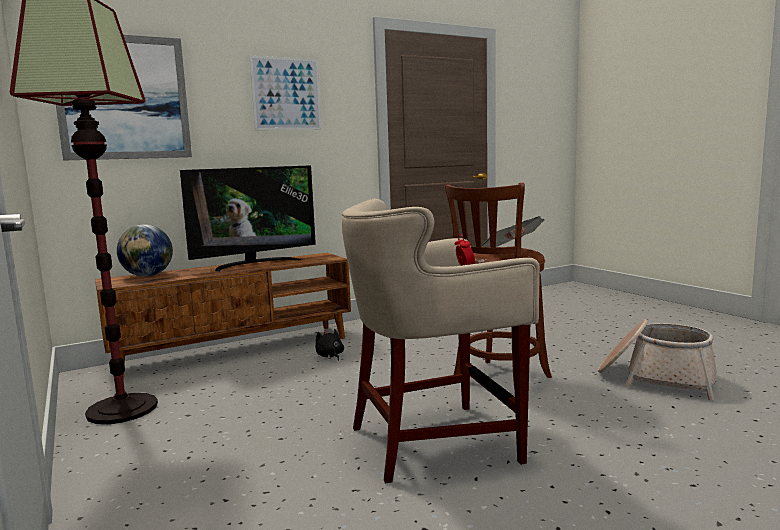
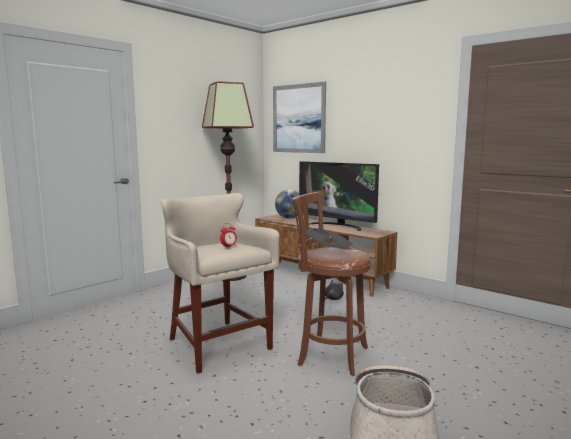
camera: 70 degrees right, 0 degrees up
(286, 94) = (383, 110): picture -> none

